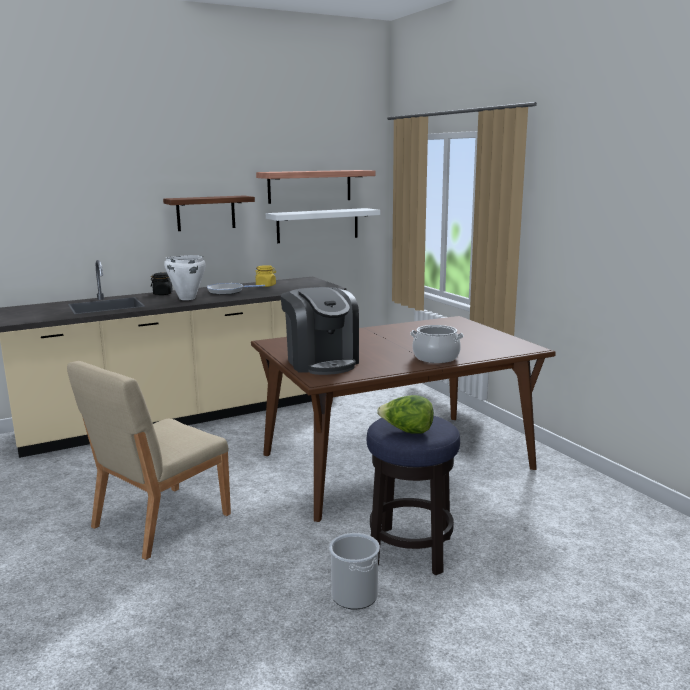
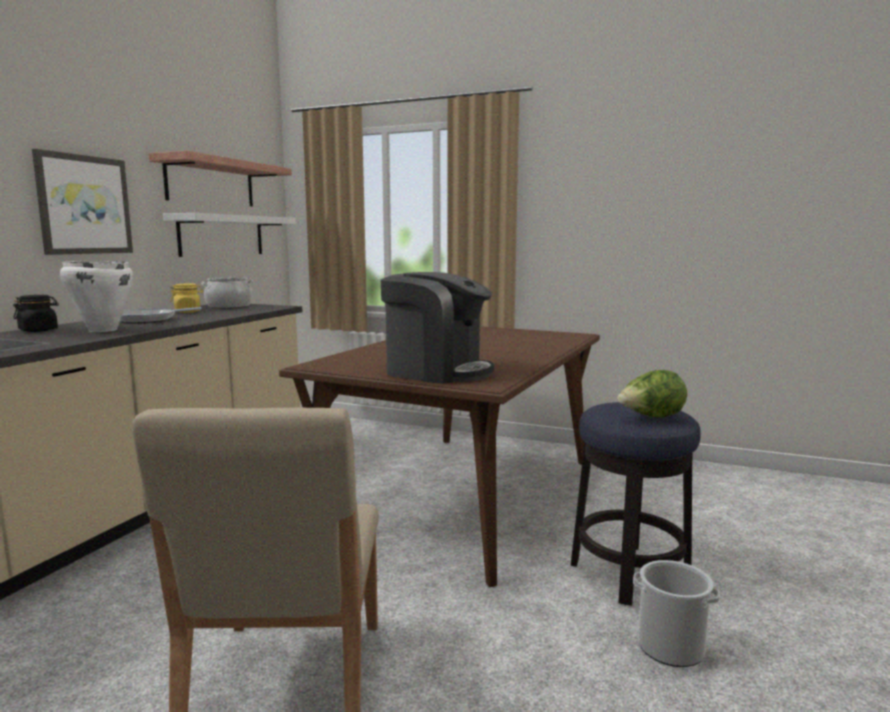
camera: 40 degrees left, 5 degrees down
(206, 213) = (84, 205): shelf -> picture
(436, 357) = (531, 351): cooking pot -> cooking pot (229, 306)

